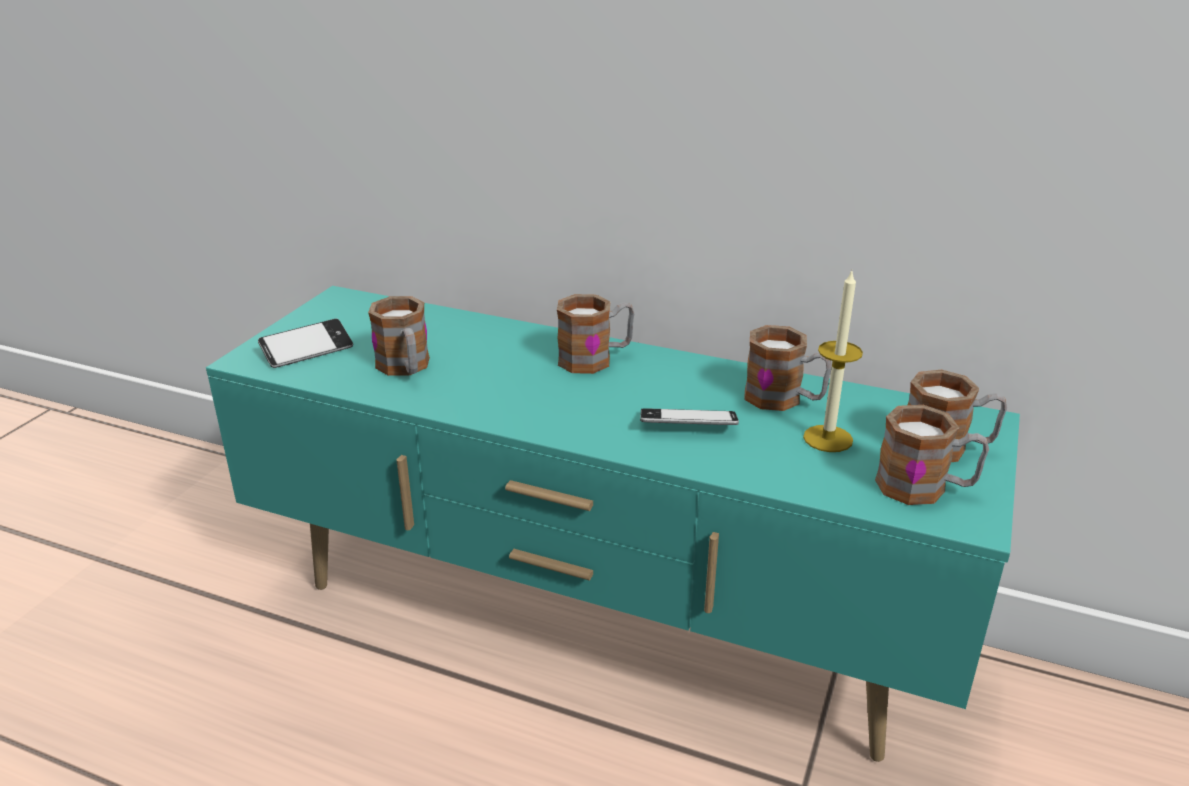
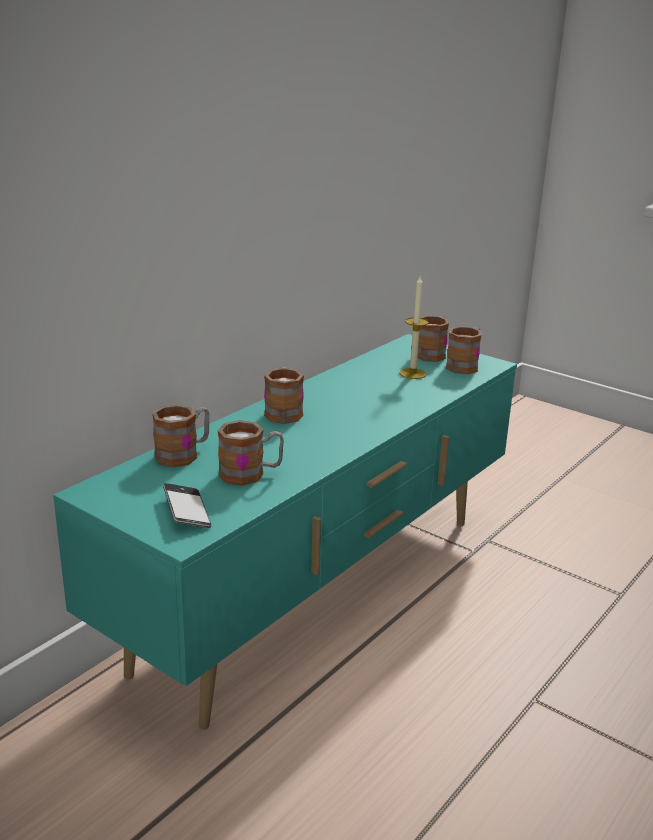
camera: 75 degrees left, 5 degrees down
(688, 425) = (382, 401): phone -> none
(784, 399) = (367, 374): mug -> mug (184, 454)

